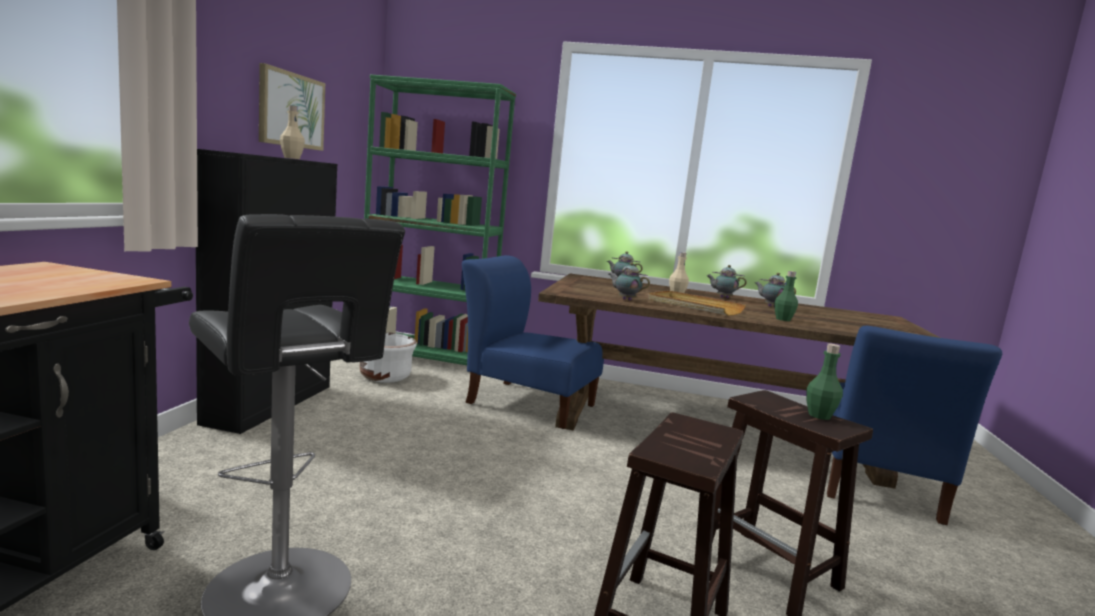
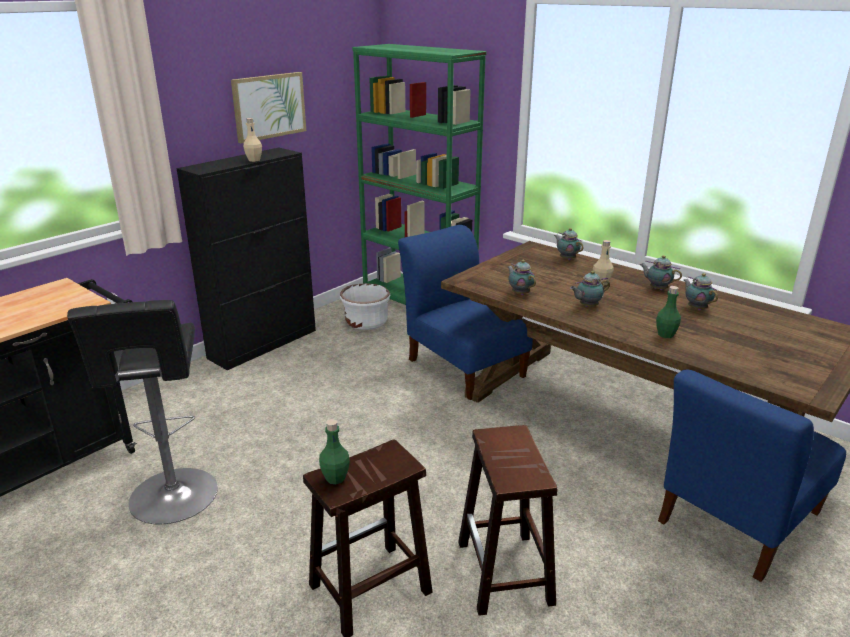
camera: 30 degrees right, 15 degrees up
(694, 306) = (587, 306): beige tray -> teapot
(819, 416) = (527, 464): green bottle -> green bottle (335, 478)

